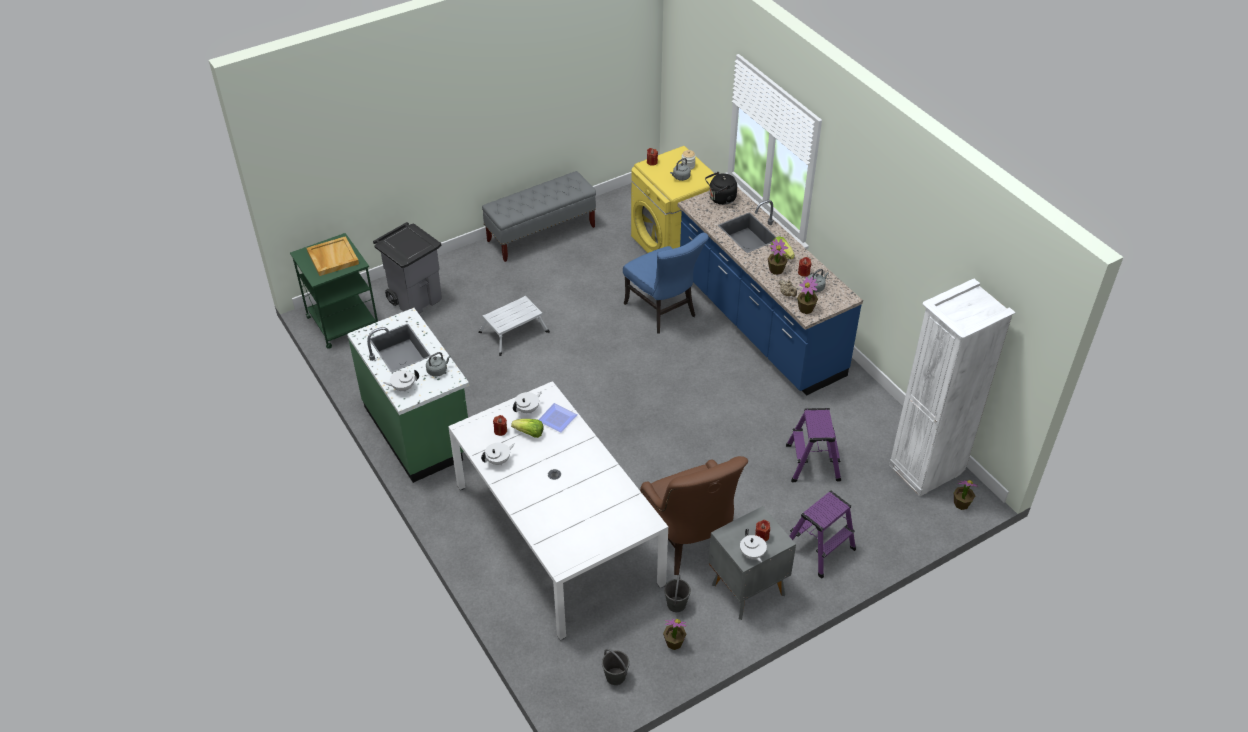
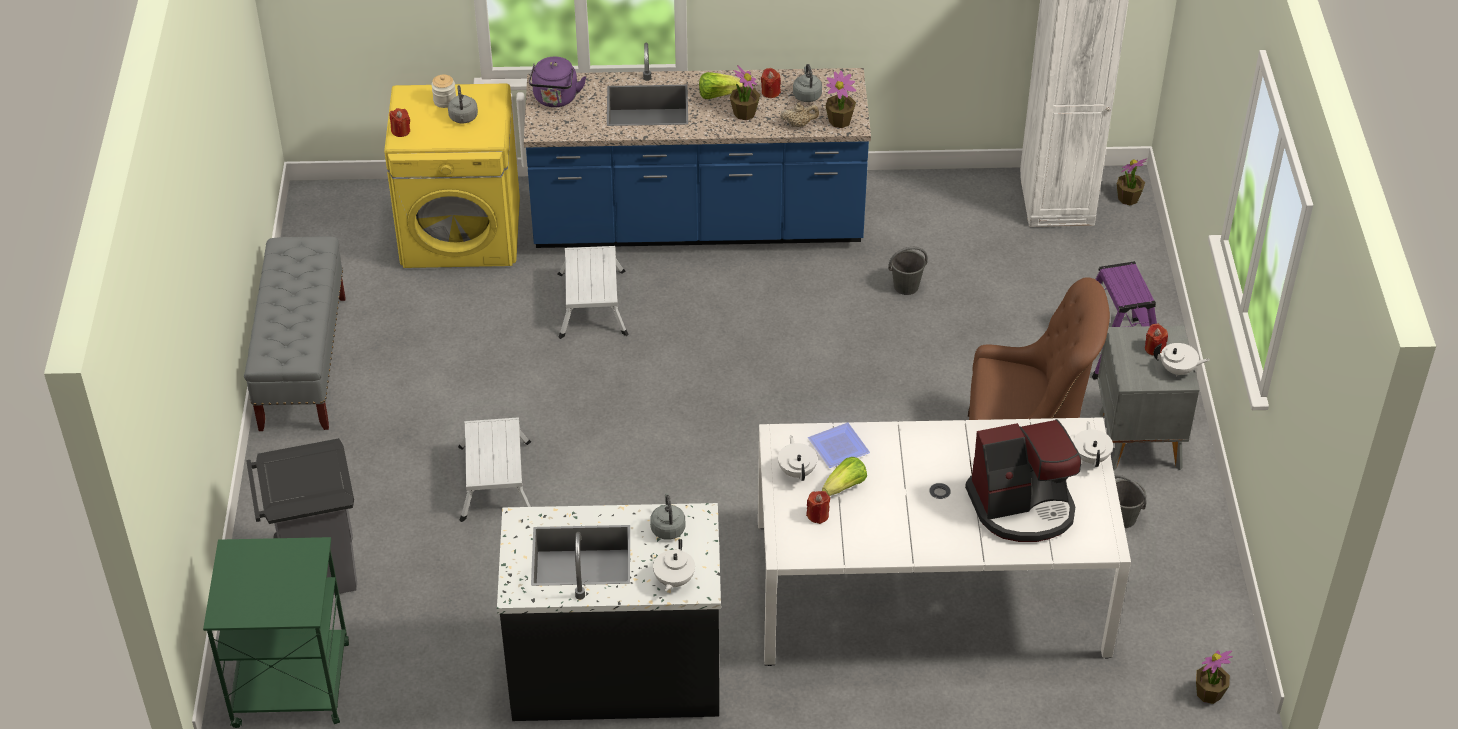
camera: 60 degrees left, 0 degrees up
(332, 258) = (269, 576): beige tray -> none
(419, 430) = (616, 670): green counter -> black counter
(498, 460) = (875, 538): white teapot -> white teapot (1091, 457)
(566, 515) = (1023, 507): none -> coffee machine
(615, 676) = (1199, 625): grey bucket -> grey bucket (905, 286)
(663, 311) = (592, 304): blue chair -> white step ladder
(674, 642) = (1180, 546): potted plant -> potted plant (1209, 693)
(720, 199) = (555, 99): black kettle -> purple kettle
(813, 463) = (978, 289): purple step ladder -> none

